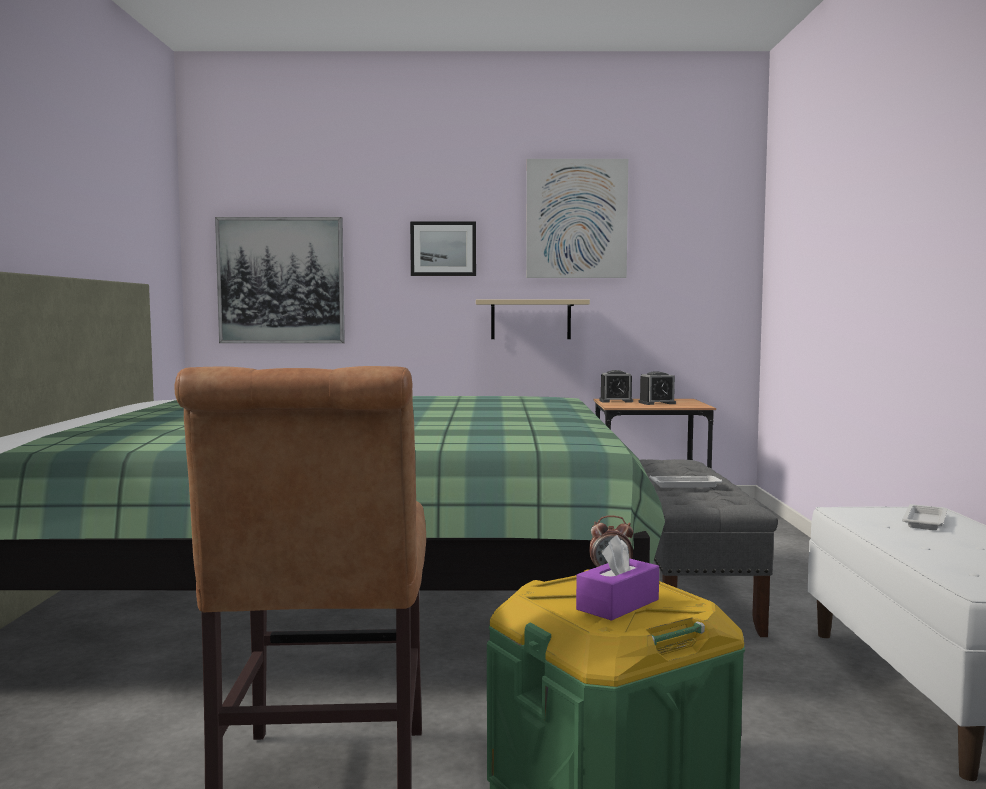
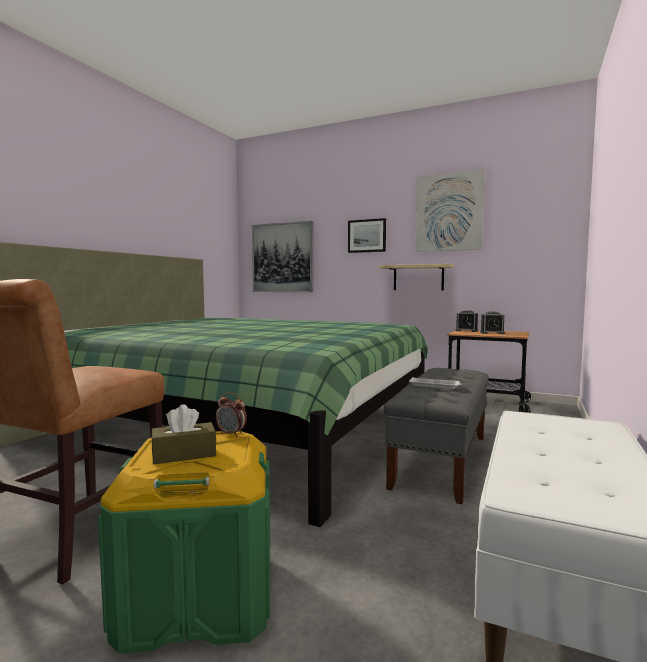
camera: 25 degrees right, 0 degrees up
(618, 604) = (184, 454): purple tissue box -> brown tissue box
(925, 521) = (579, 432): white tray -> none

